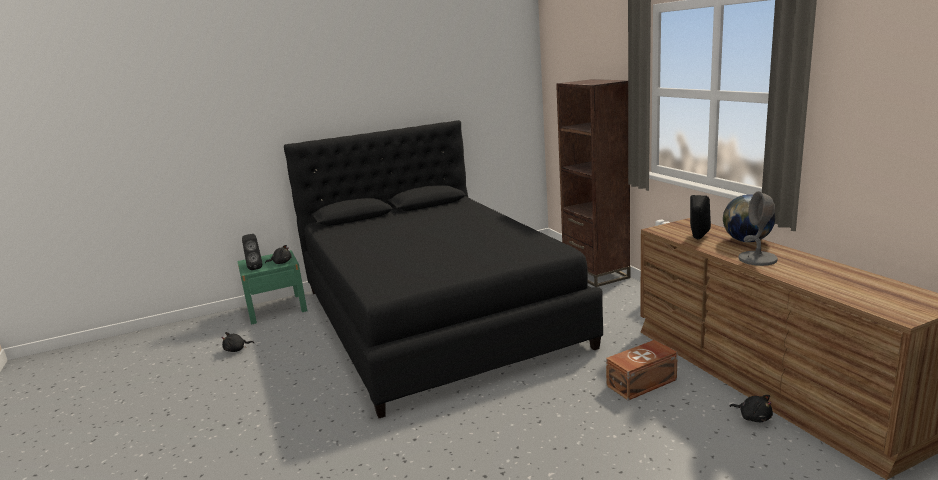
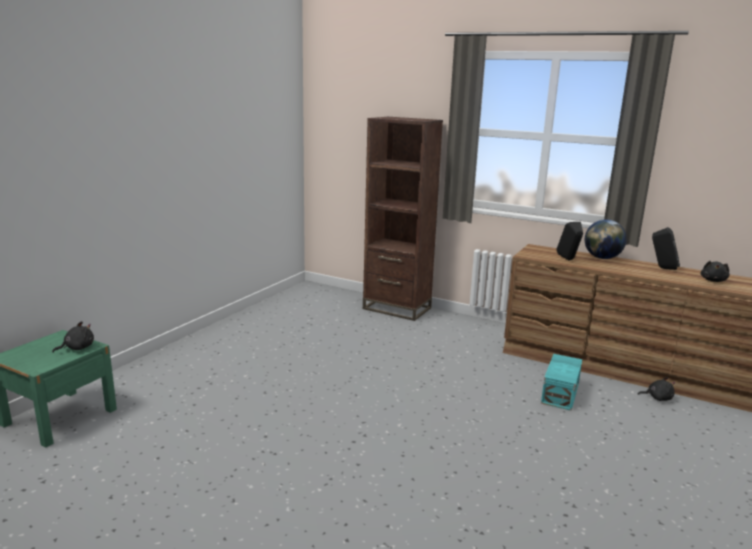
camera: 40 degrees left, 0 degrees up
(237, 350) = (72, 487): black plush toy -> black plush toy (713, 280)
(255, 268) = (41, 361): black speaker -> black speaker (662, 268)
(435, 316) = (298, 378): black bed -> none
(643, 383) = (561, 393): brown storage box -> turquoise storage box
(757, 259) = (636, 270): grey table lamp -> none

